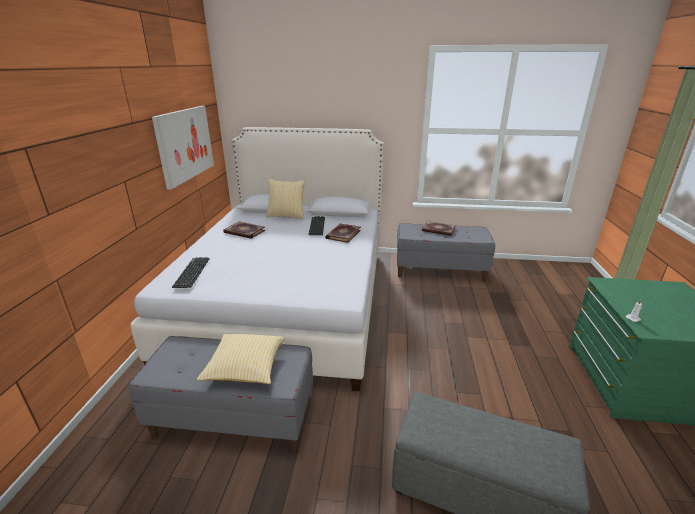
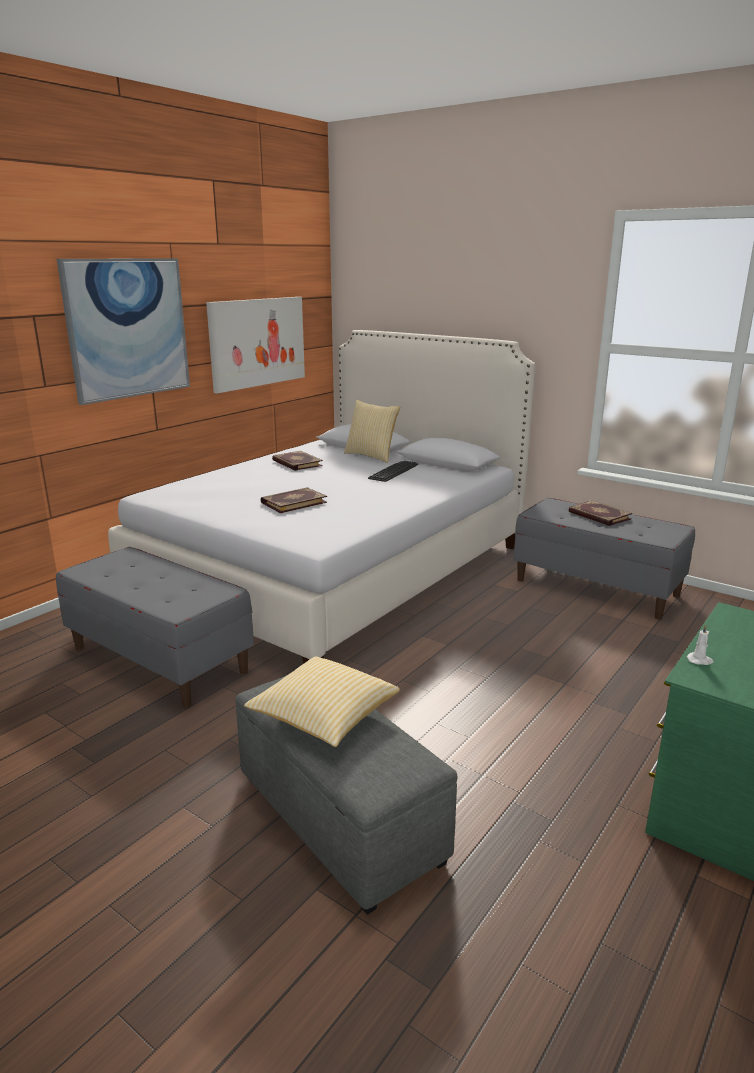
camera: 30 degrees right, 5 degrees down
(104, 147) = (128, 328): none -> picture
(192, 272) = (190, 488): keyboard -> none
(245, 368) = (163, 589): pillow -> pillow (324, 717)
(343, 234) = (413, 485): book -> book (293, 502)

